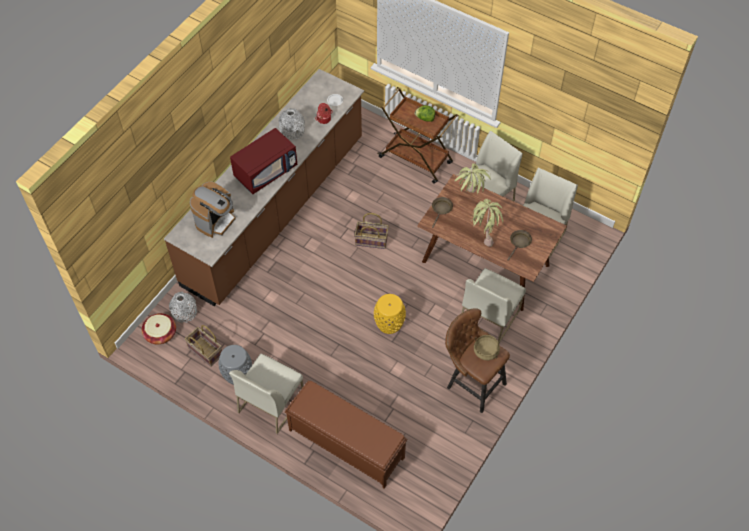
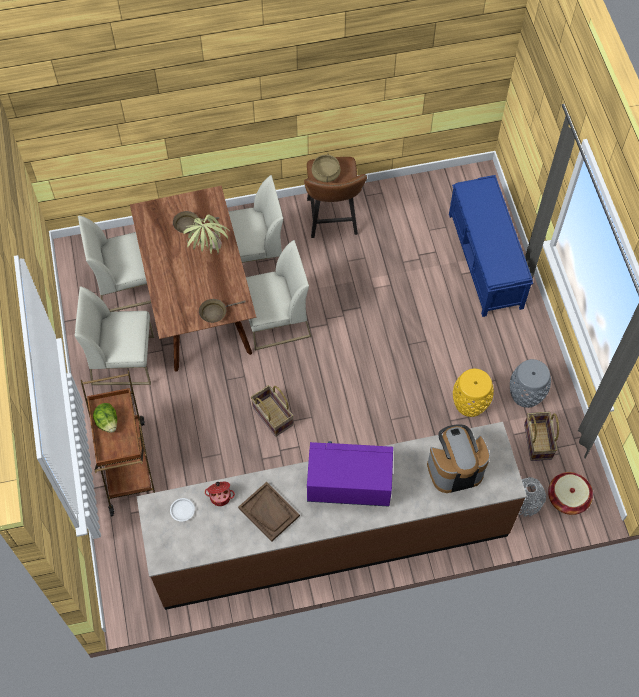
camera: 135 degrees left, 5 degrees up
(266, 171) = (348, 484): red microwave -> purple microwave
(271, 402) = (518, 344): white chair -> white chair (276, 321)
(292, 131) = (269, 512): grey vase -> brown tray
(345, 443) = (485, 261): brown bench -> blue bench
(389, 323) = (345, 324): yellow stool -> yellow stool (470, 403)
(469, 198) = (177, 300): potted plant -> none

